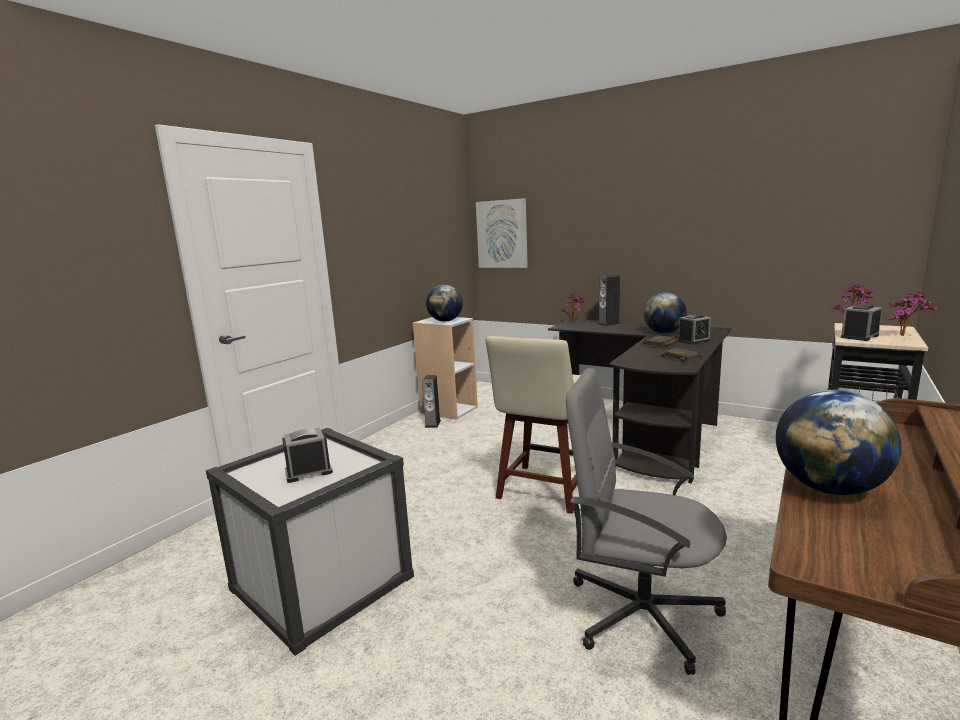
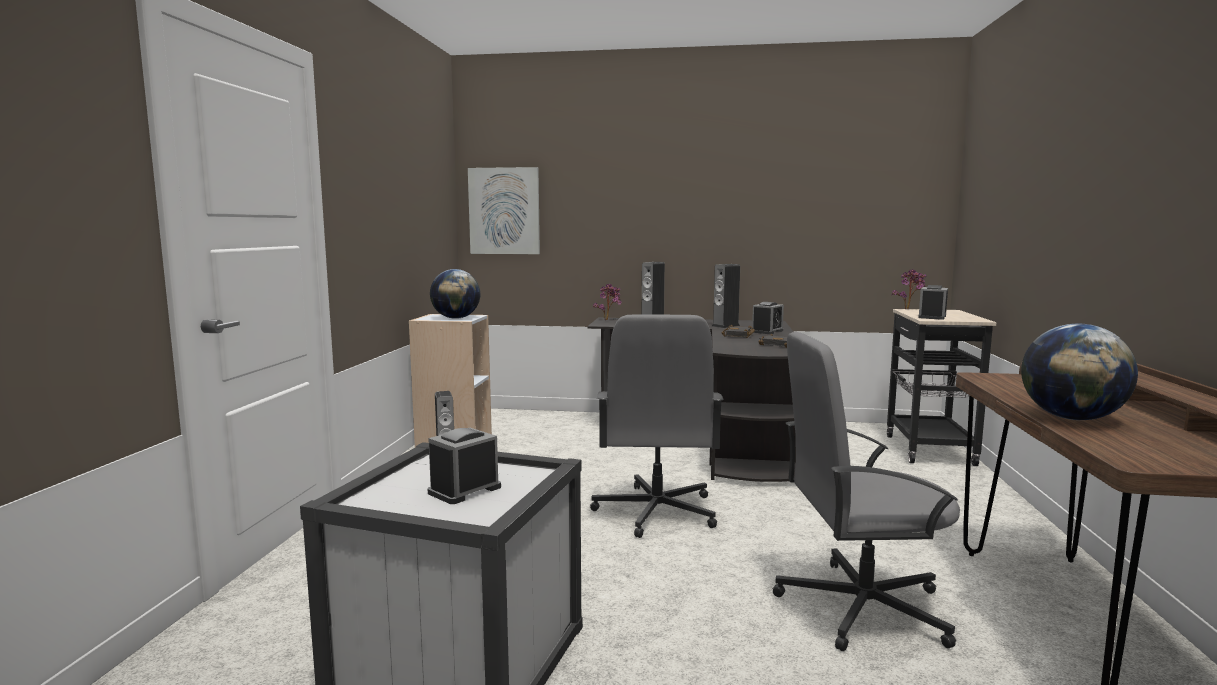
camera: 25 degrees left, 5 degrees down
(543, 490) = (656, 512): beige stool -> grey office chair
(664, 332) = (725, 326): globe -> speaker
(905, 336) = (966, 316): potted plant -> none

